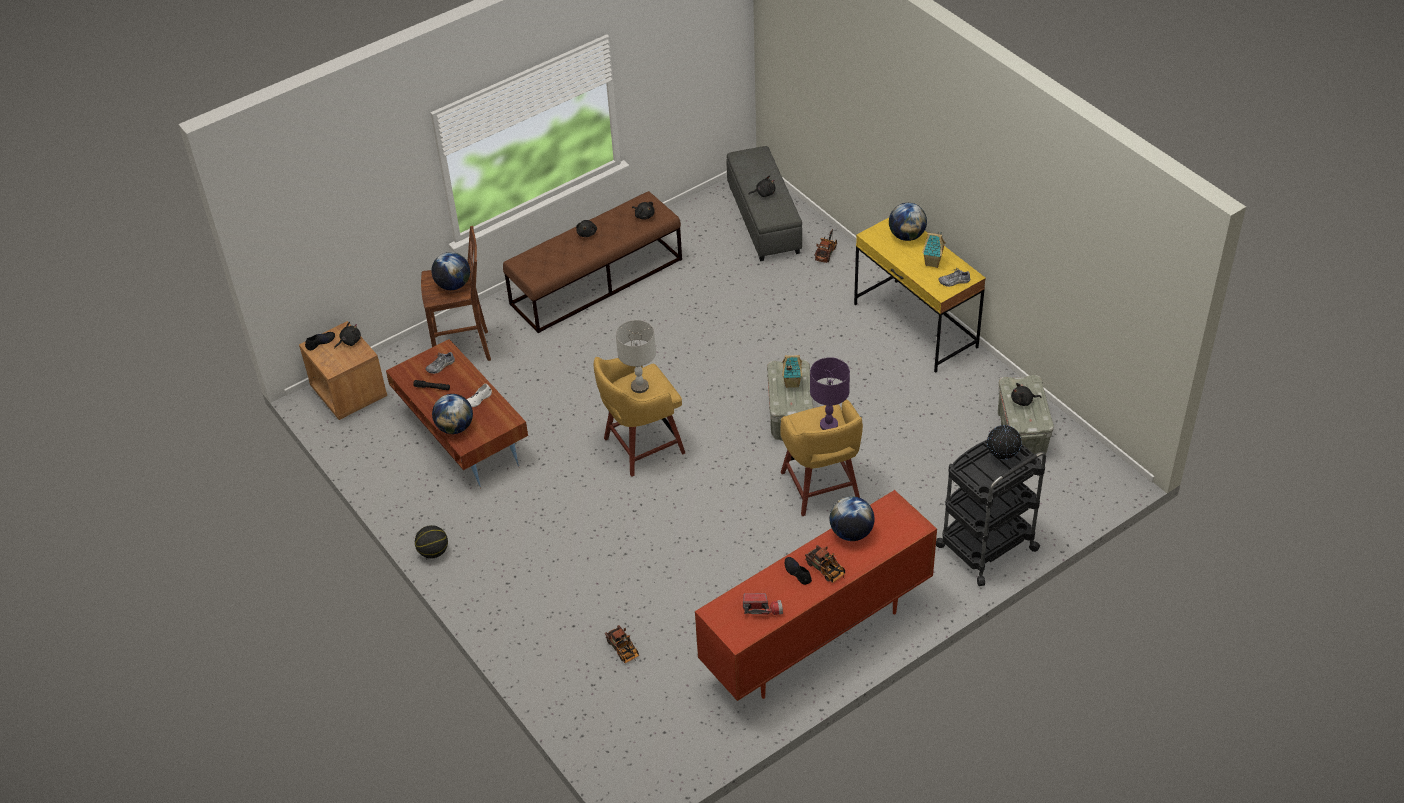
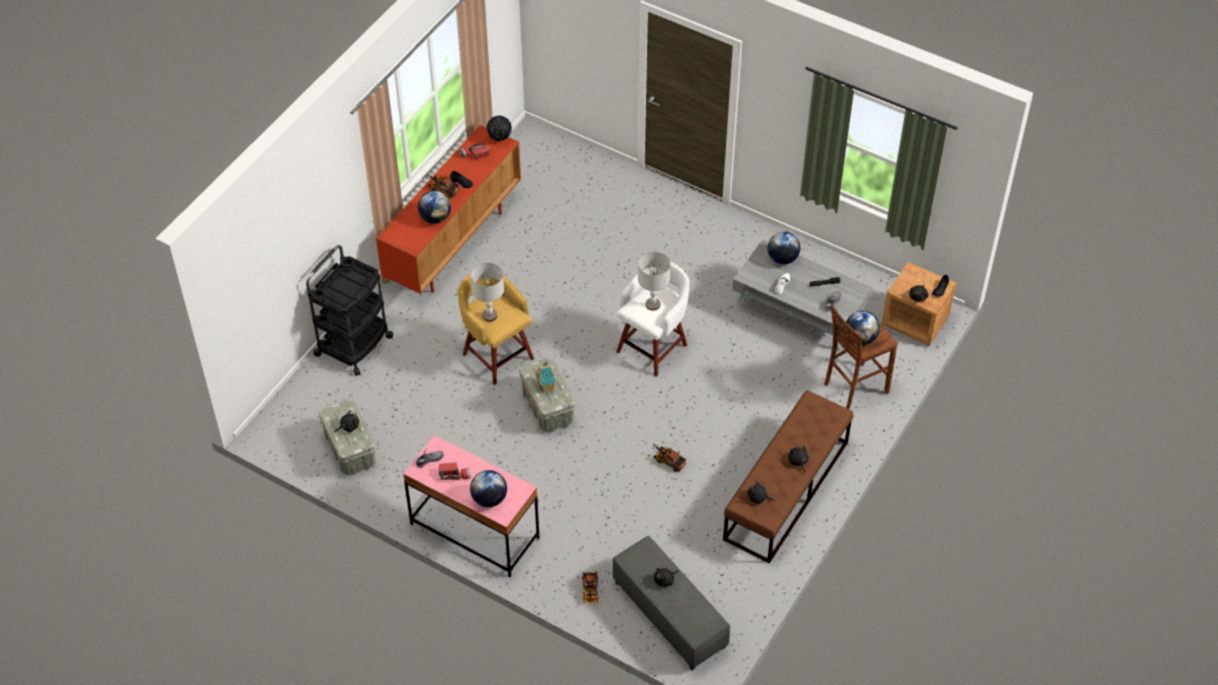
camera: 155 degrees right, 5 degrees up
(433, 552) = (755, 226): basketball -> none
(463, 435) = (798, 315): brown coffee table -> grey coffee table
(624, 650) = (582, 203): toy truck -> toy truck (667, 461)
(641, 446) = (653, 347): yellow stool -> white stool
(828, 425) = (490, 315): purple table lamp -> grey table lamp
(915, 326) = (474, 531): yellow desk -> pink desk
(933, 263) = (454, 475): toy house -> flashlight
(1002, 457) = (342, 297): globe -> globe (499, 139)

